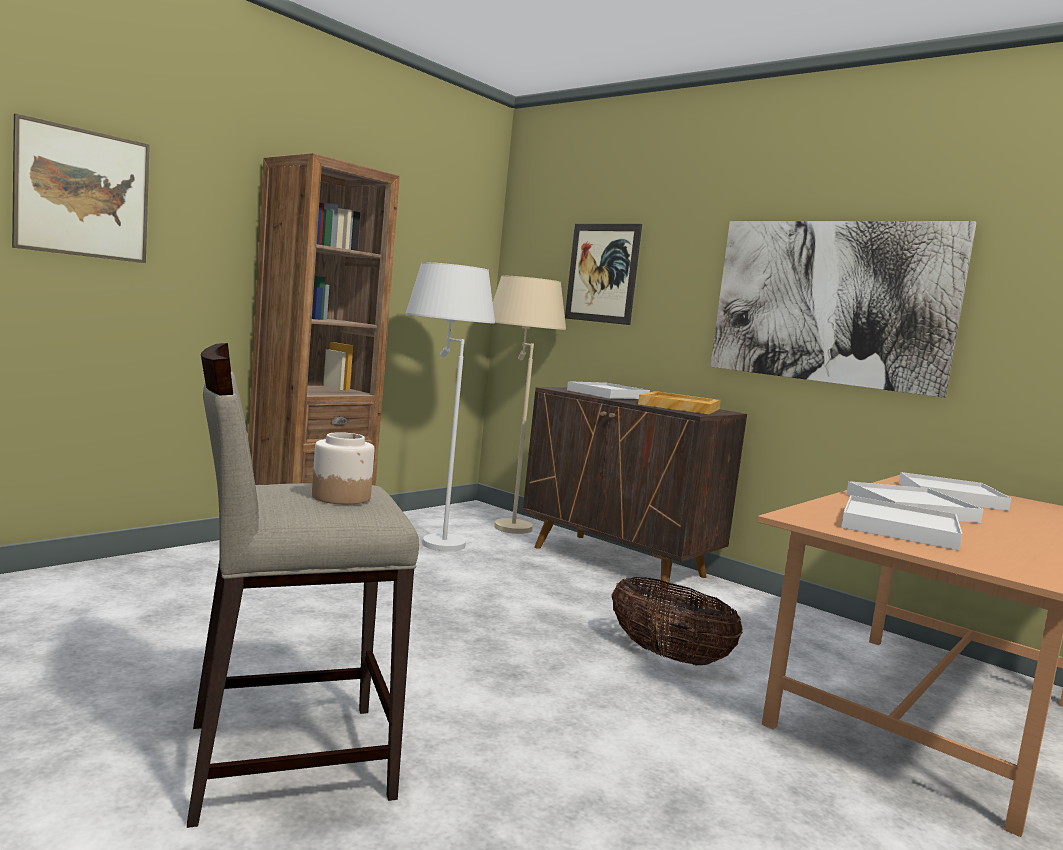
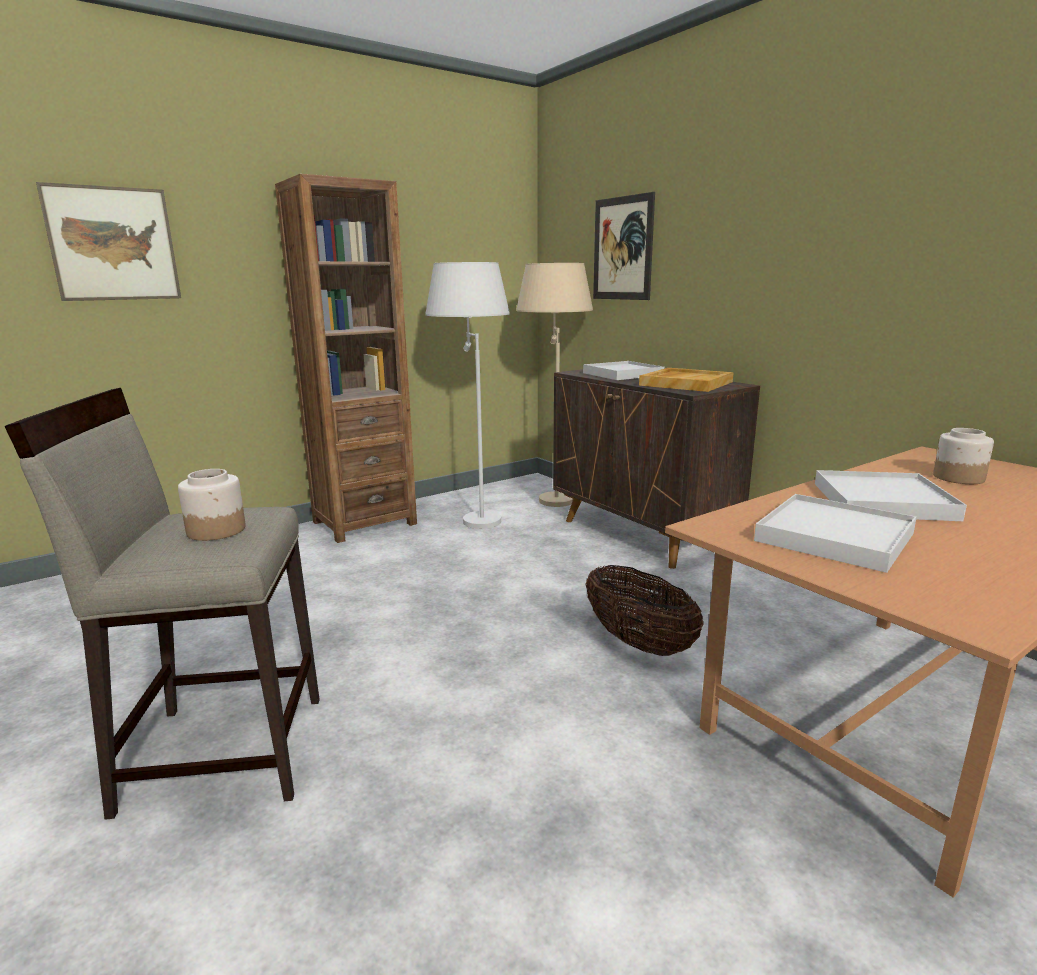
camera: 15 degrees right, 10 degrees up
(830, 302) = (844, 256): picture -> none
(950, 496) = (958, 478): white tray -> jar

